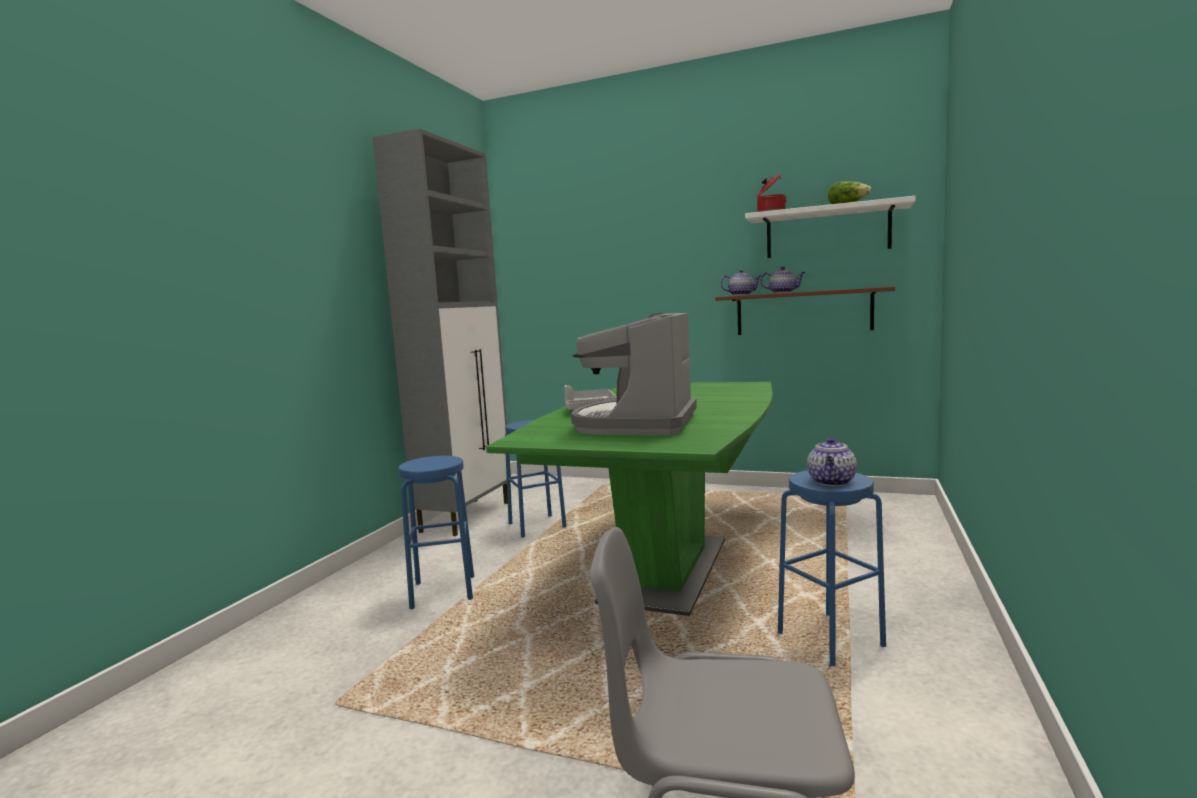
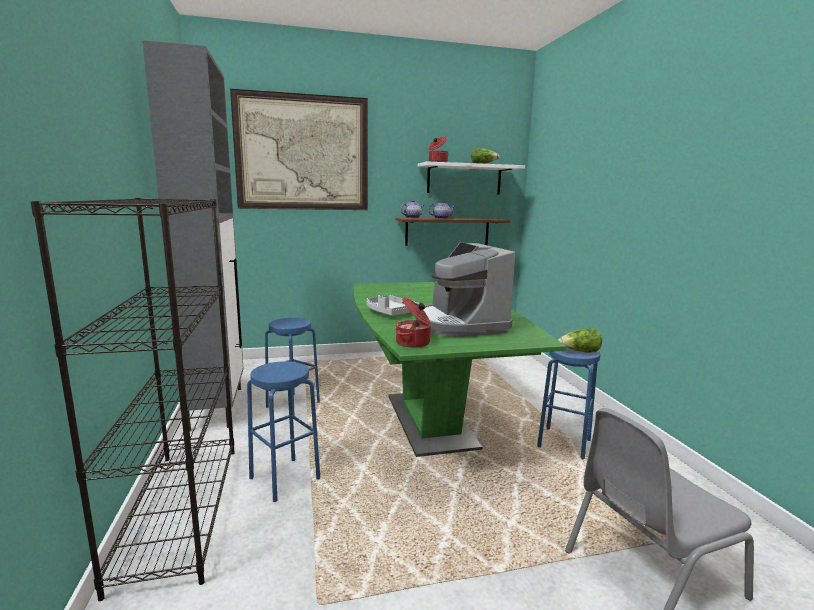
camera: 35 degrees left, 5 degrees up
(338, 594) = (180, 509): none -> black bookcase
(531, 437) = (414, 343): none -> cooking pot
(603, 226) = (303, 153): none -> picture
(832, 482) = (579, 352): teapot -> lettuce

